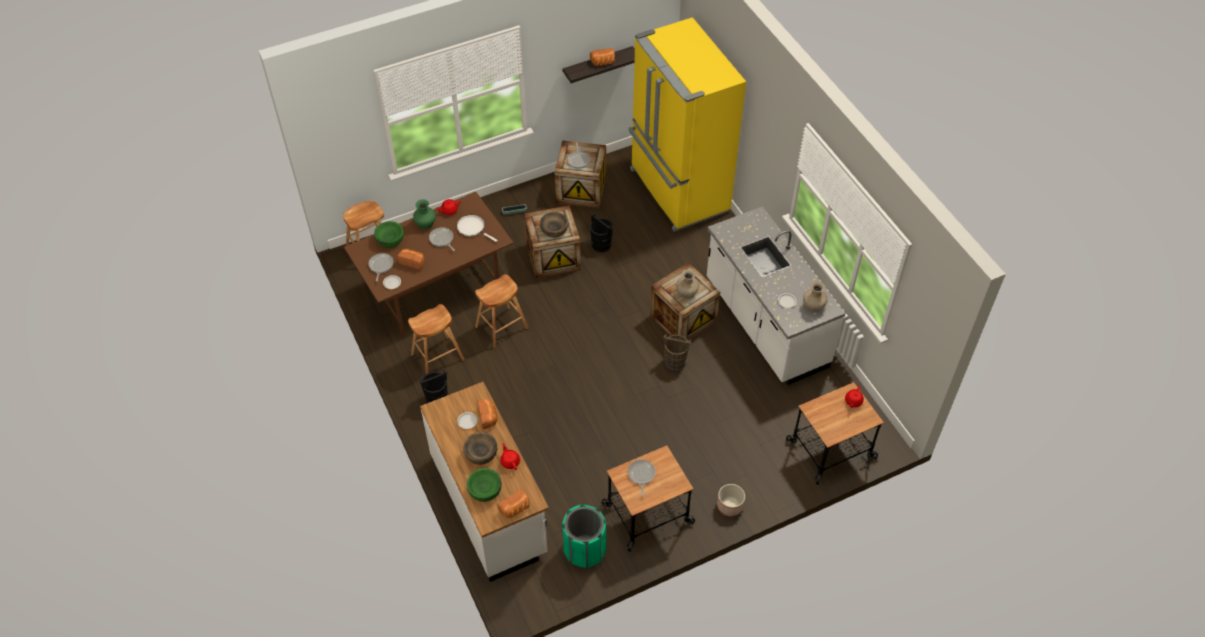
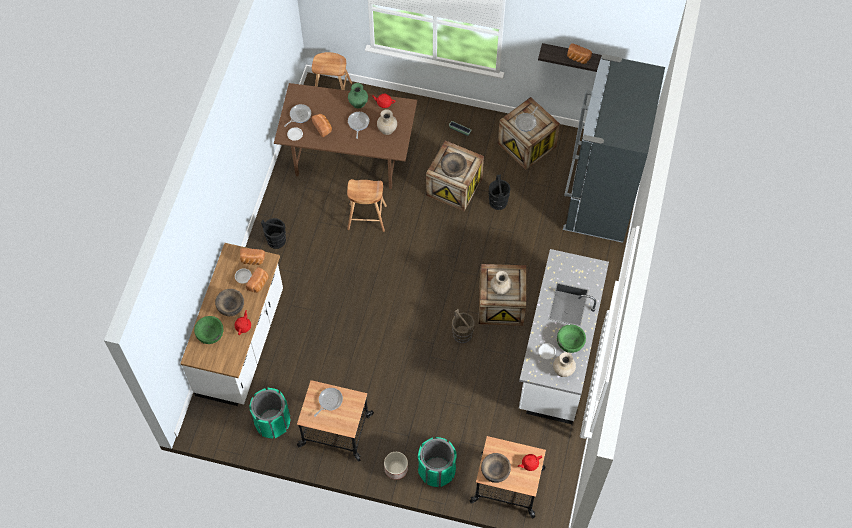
camera: 40 degrees right, 10 degrees up
(390, 240) = (323, 99): green bowl -> green bowl (570, 342)
(437, 357) = (304, 209): brown stool -> none
(472, 228) = (387, 129): white frying pan -> beige vase
(515, 509) = (216, 362): bread -> bread (252, 260)
(677, 191) = (599, 197): yellow fridge -> black fridge
(764, 481) = (436, 470): none -> green trash can
(833, 427) = (495, 471): none -> brown bowl

